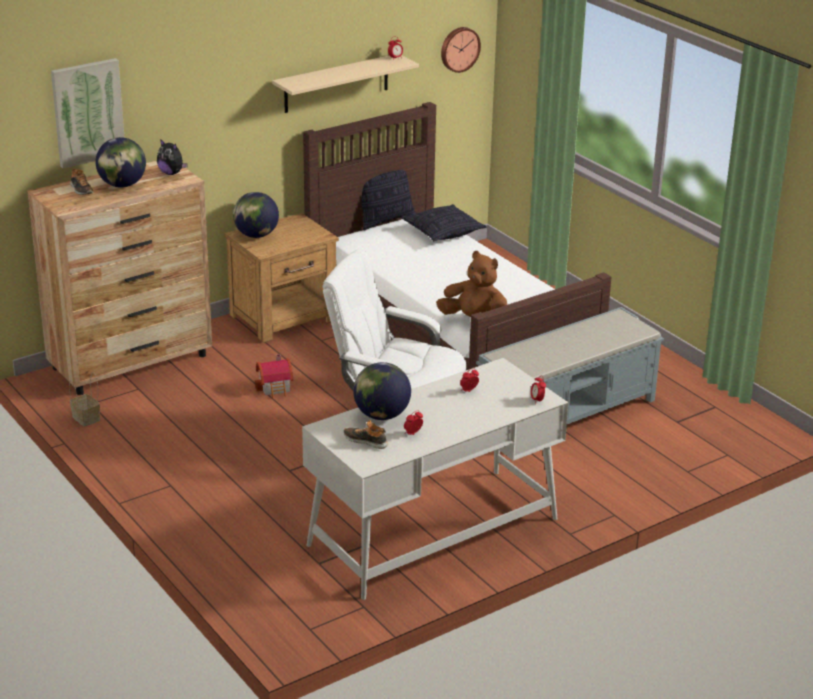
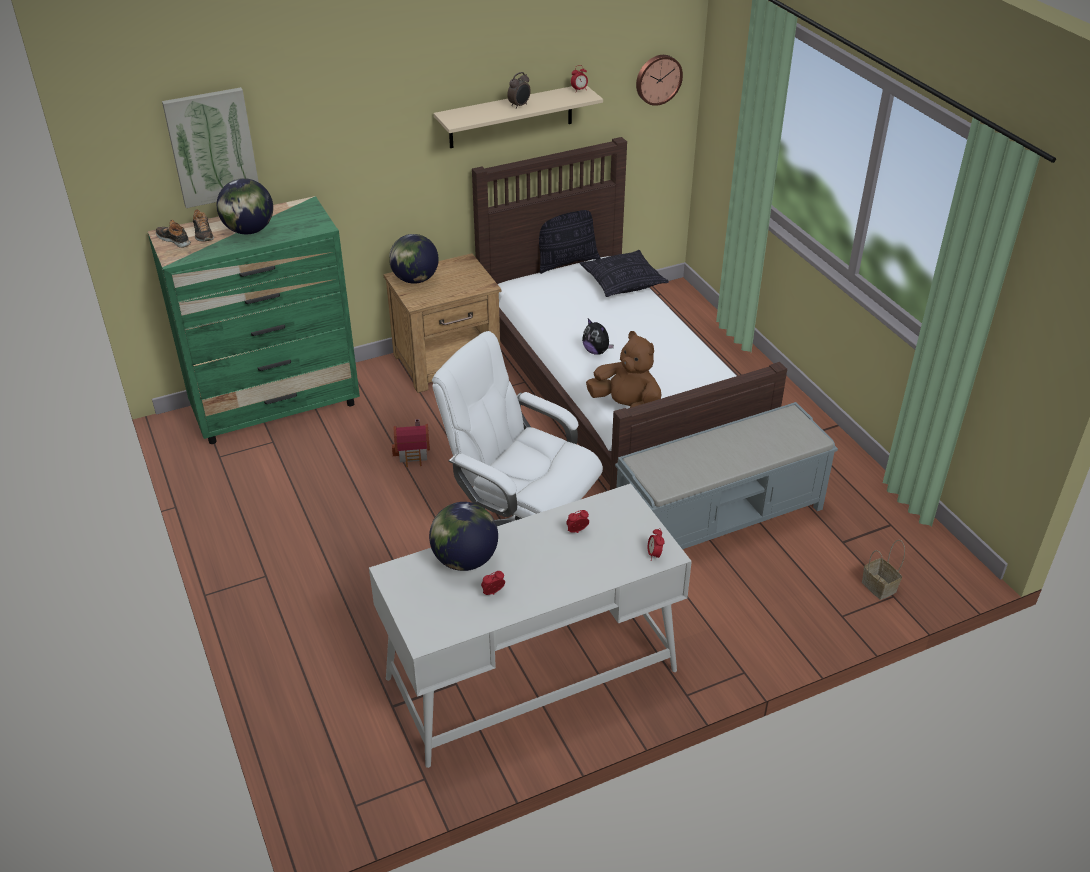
camera: 10 degrees right, 10 degrees up
(87, 418) = (209, 476): basket -> basket (880, 587)
(131, 362) = (277, 406): brown dresser -> green dresser
(171, 173) = (308, 218): plush toy -> plush toy (596, 351)
(347, 72) = (519, 106): none -> alarm clock
(366, 441) = (435, 599): shoe -> shoe (174, 240)

